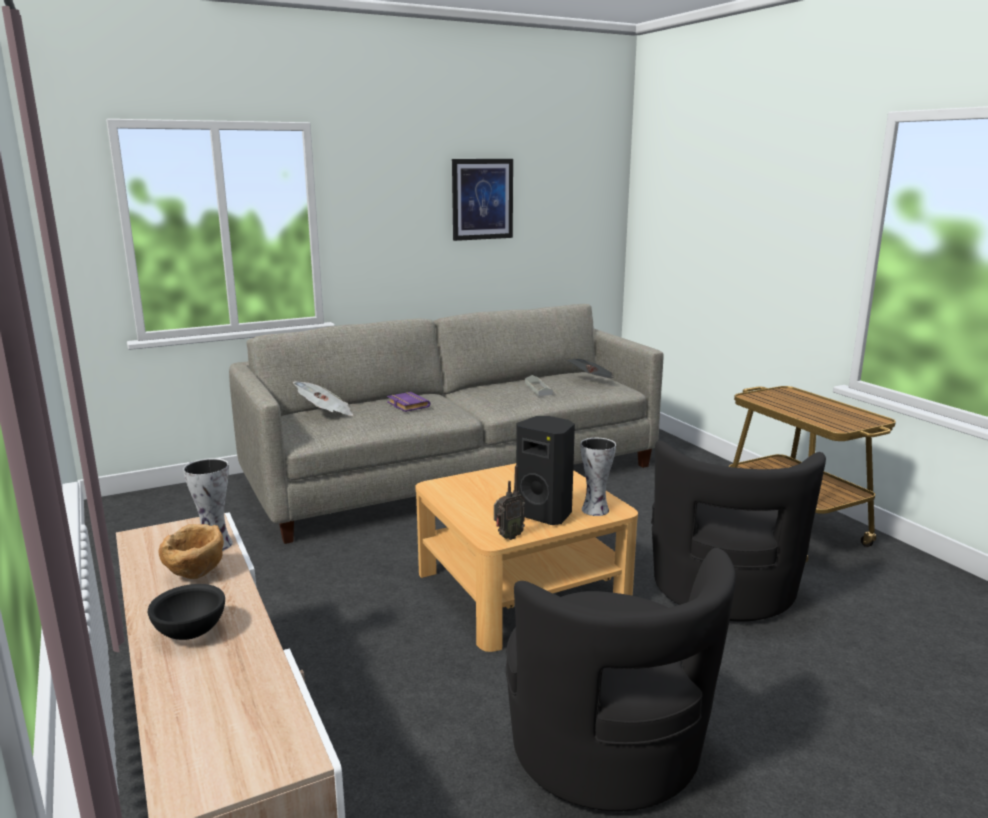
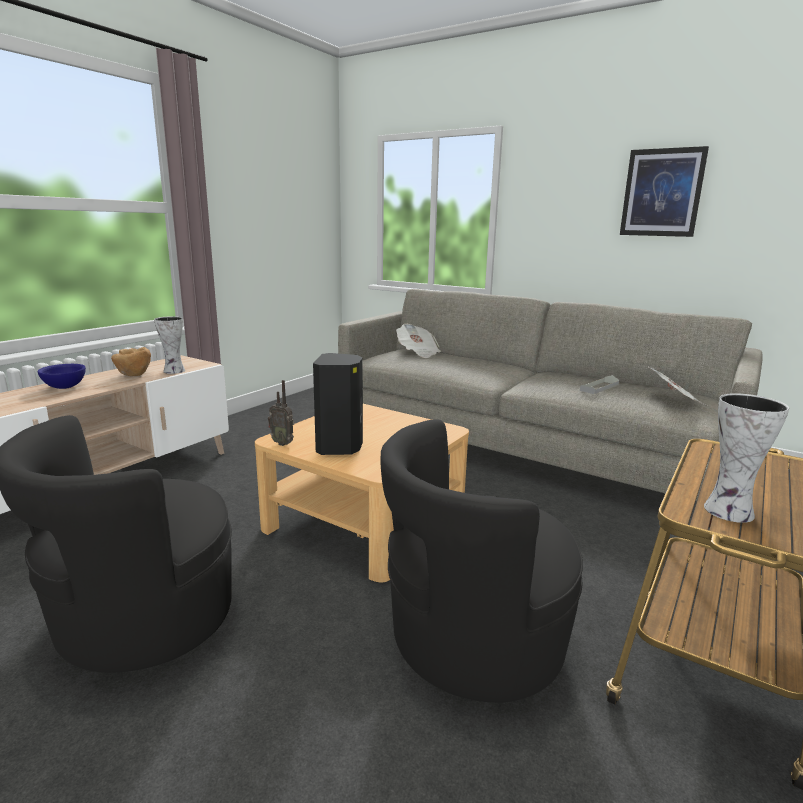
camera: 60 degrees right, 0 degrees up
(191, 632) = (65, 387): black bowl -> blue bowl
(406, 405) = (470, 363): purple book -> none
(595, 510) = (369, 464): vase -> vase (727, 511)

